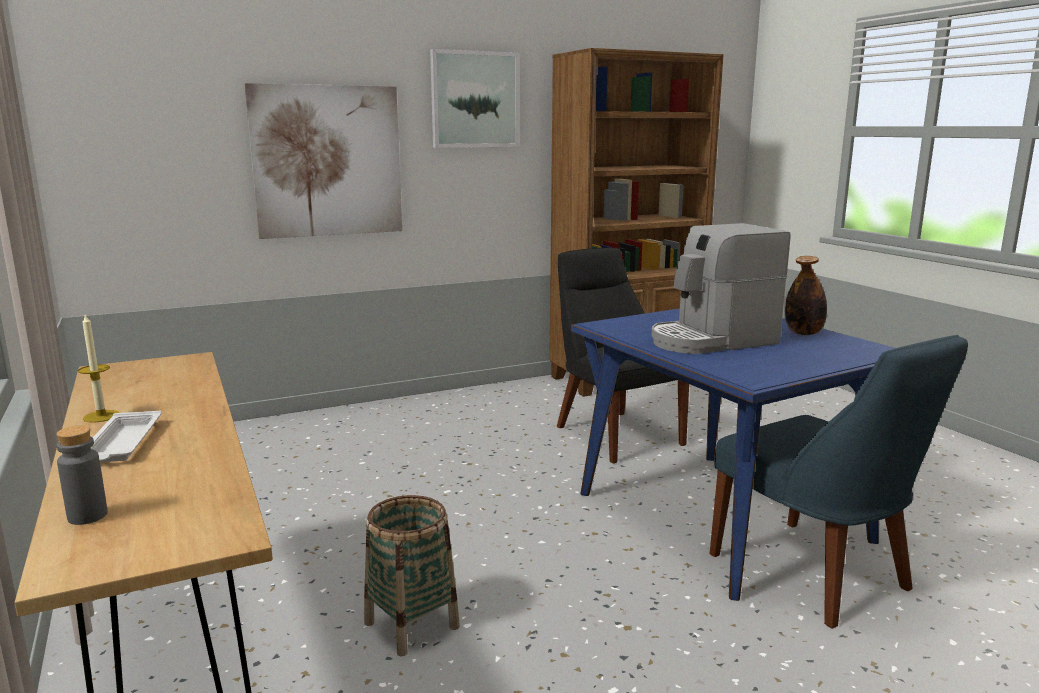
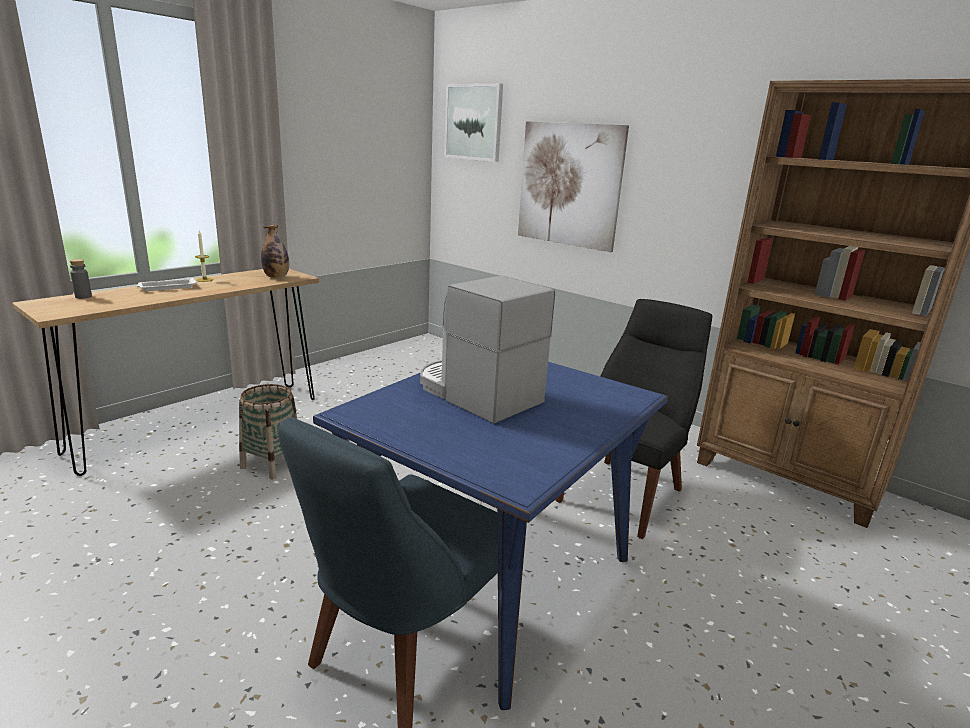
camera: 65 degrees right, 5 degrees up
(475, 100) = (701, 139): picture -> picture (474, 122)
(803, 333) = (555, 437): bottle -> bottle (276, 277)

